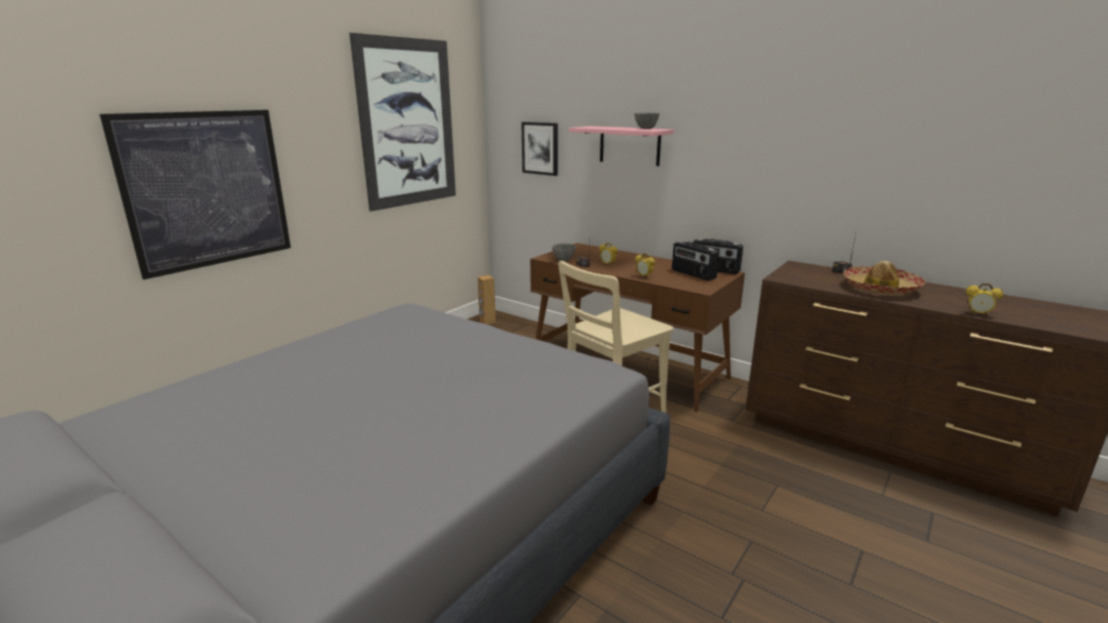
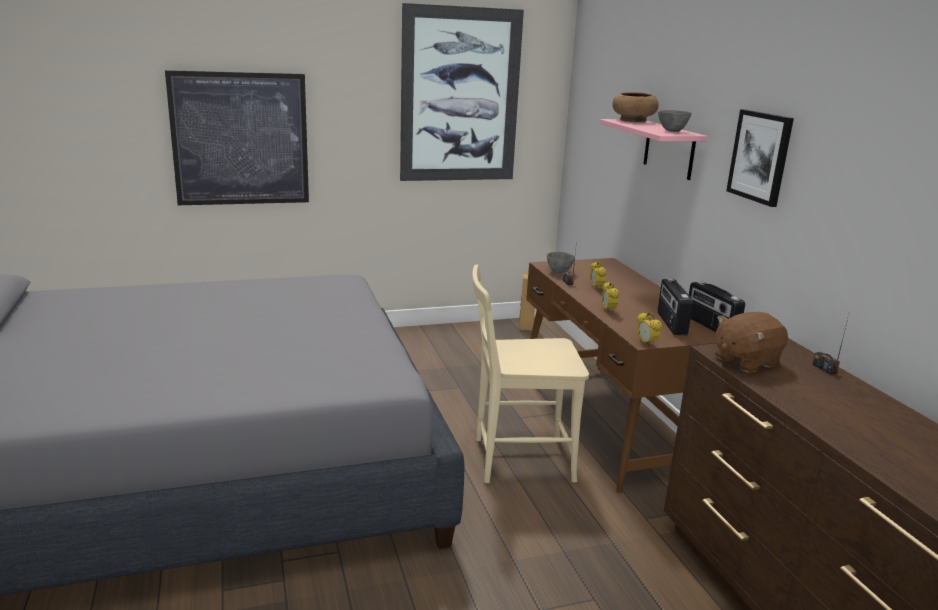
camera: 35 degrees right, 0 degrees up
(540, 148) = (602, 139): picture -> picture (760, 157)
(594, 126) = (633, 121): none -> brown bowl
(804, 279) = (745, 361): none -> brown plush toy
(880, 288) = (827, 402): hat -> none
(978, 314) = (890, 474): alarm clock -> alarm clock (646, 343)

